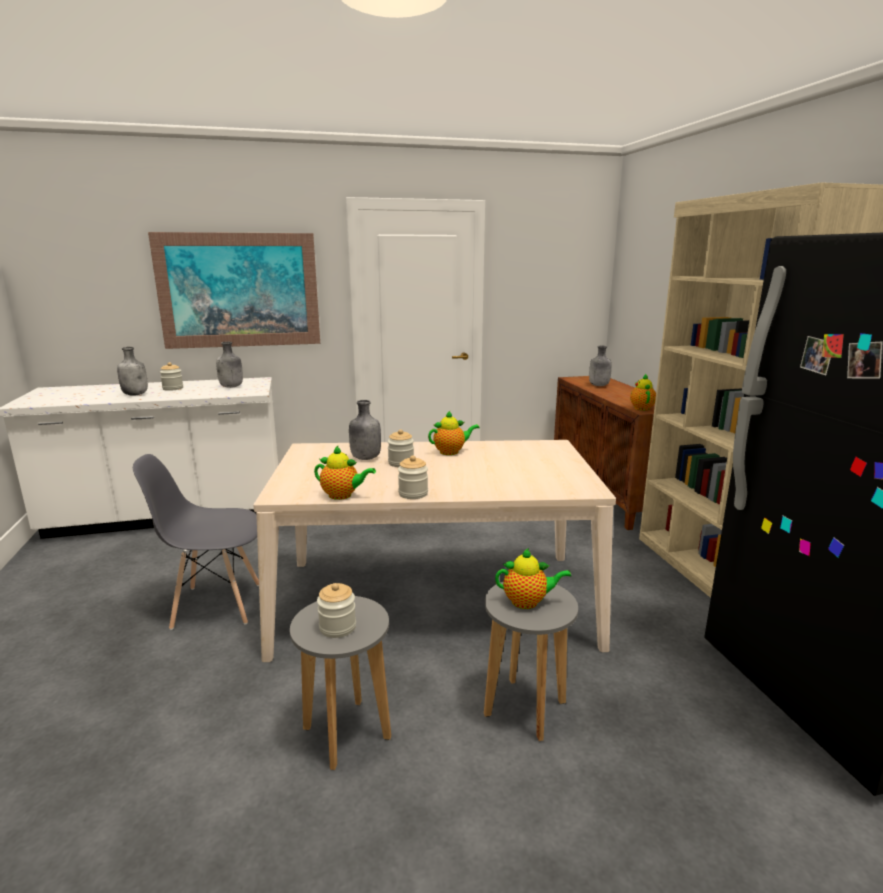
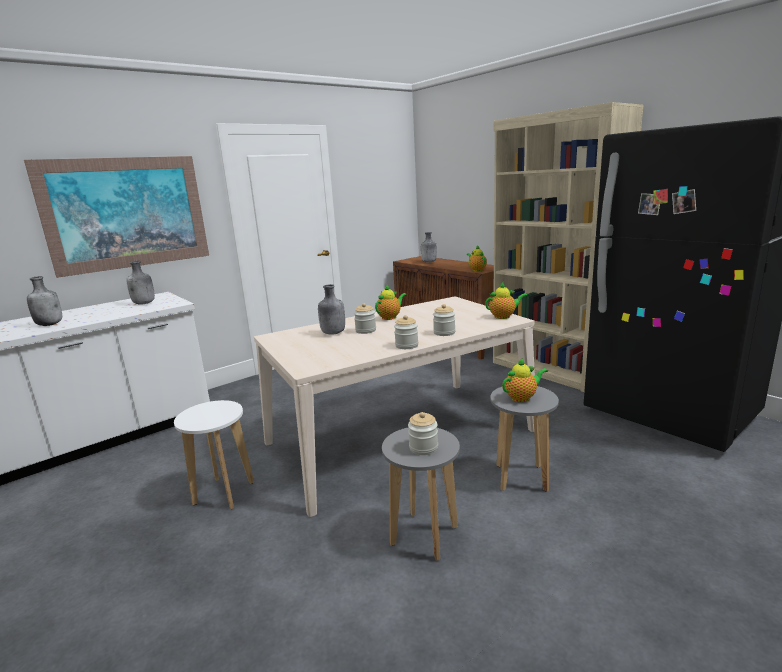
camera: 25 degrees left, 0 degrees up
(173, 388) = (83, 314): jar -> jar (444, 333)
(216, 605) = (223, 493): grey chair -> white stool
(342, 495) = (357, 358): teapot -> teapot (504, 316)

